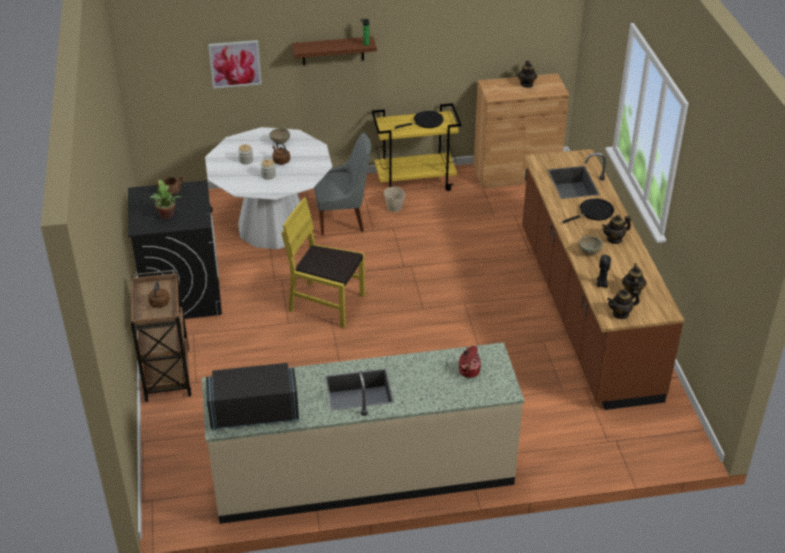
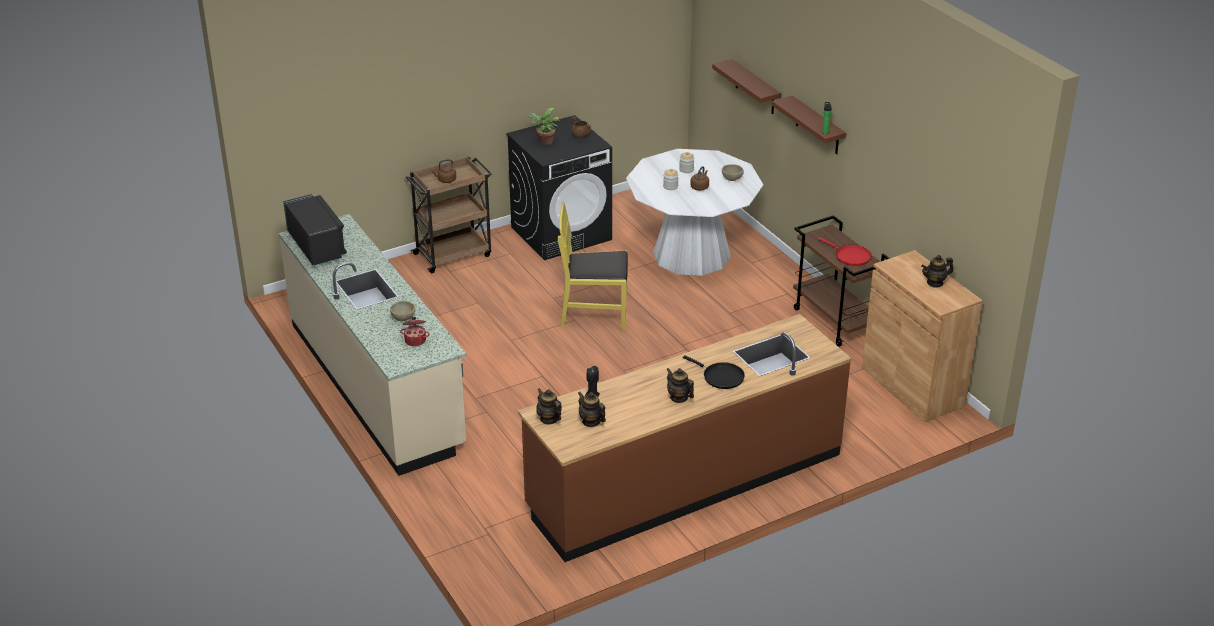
camera: 70 degrees right, 5 degrees down
(235, 64) = (755, 88): picture -> brown shelf
(327, 304) = (594, 312): yellow chair -> yellow chair turned 90 degrees counterclockwise
(342, 219) = (734, 290): grey chair -> none
(394, 207) = (778, 317): beige bucket -> none
(415, 182) = (836, 321): yellow cart -> brown cart
(426, 122) = (850, 256): black frying pan -> red frying pan
(589, 252) = (644, 384): beige bowl -> beige bowl (403, 318)
(632, 291) = (591, 421): teapot -> teapot turned 120 degrees counterclockwise

